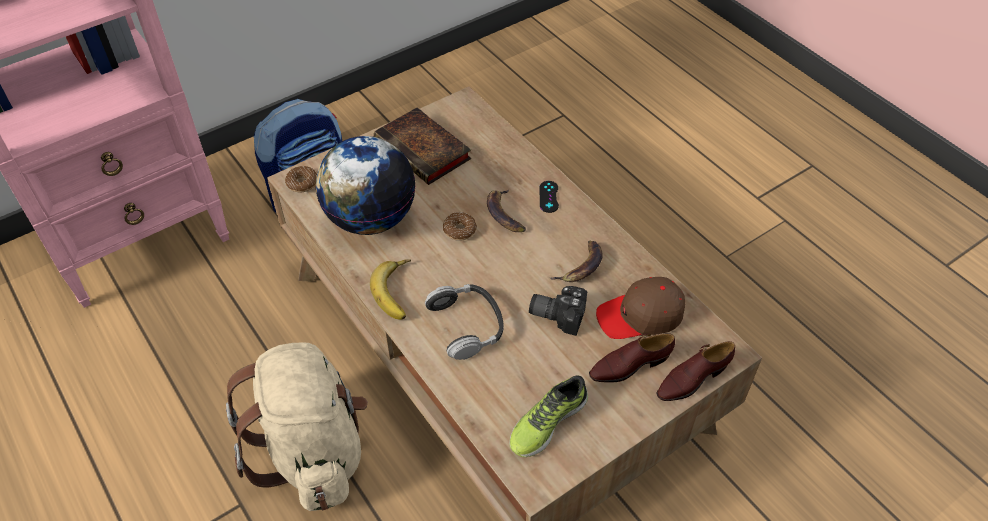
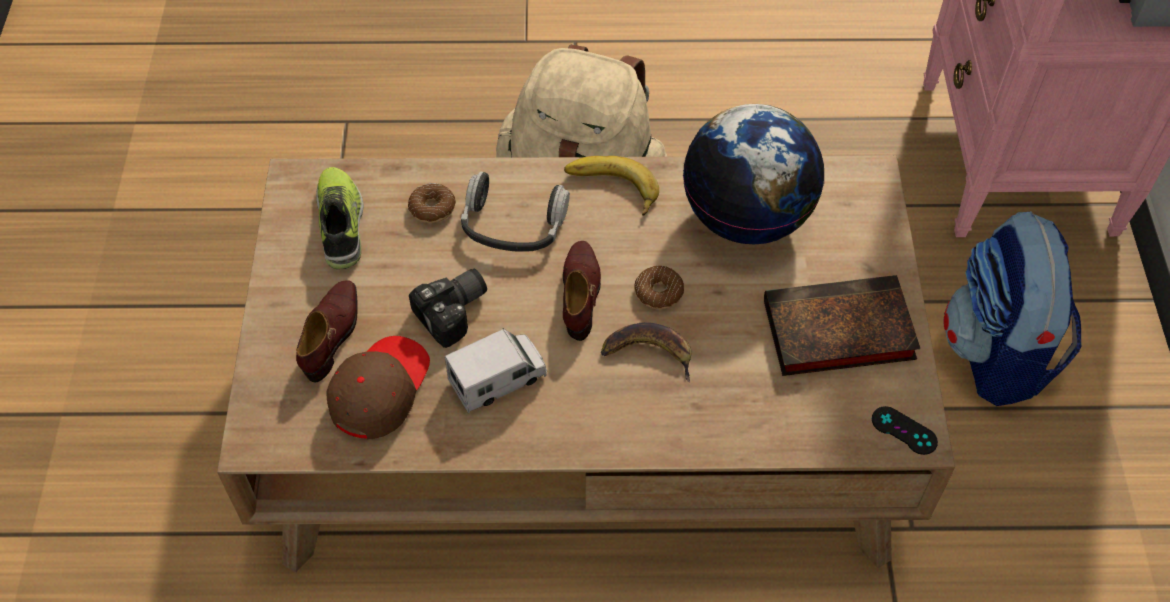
camera: 125 degrees right, 5 degrees up
(302, 183) = (860, 182): donut -> donut (432, 208)
(549, 197) = (641, 421): black game controller -> black game controller (904, 430)
(581, 267) = (498, 379): banana -> toy truck
(692, 378) = (262, 380): brown shoe -> brown shoe (581, 293)

